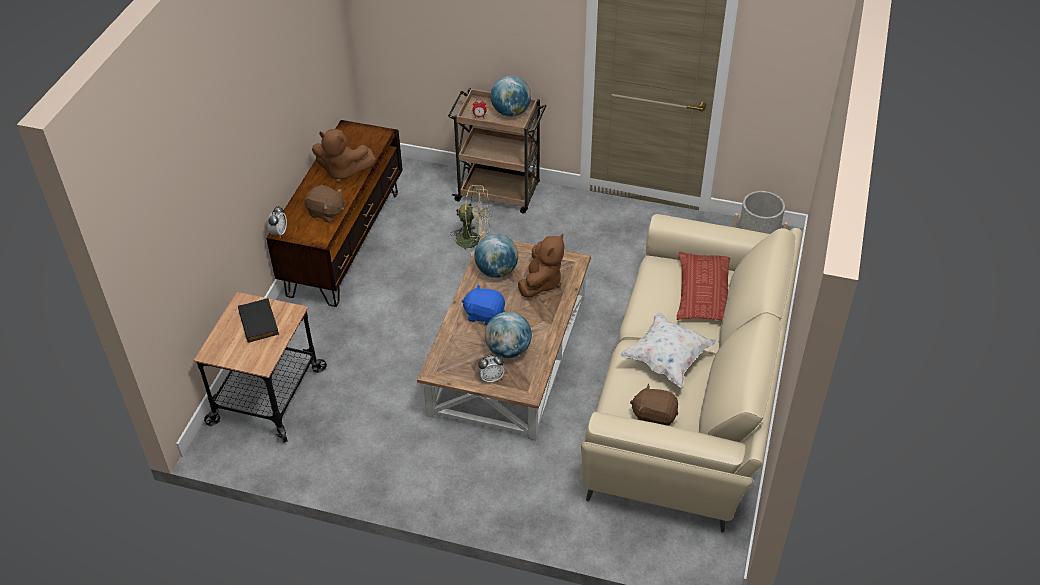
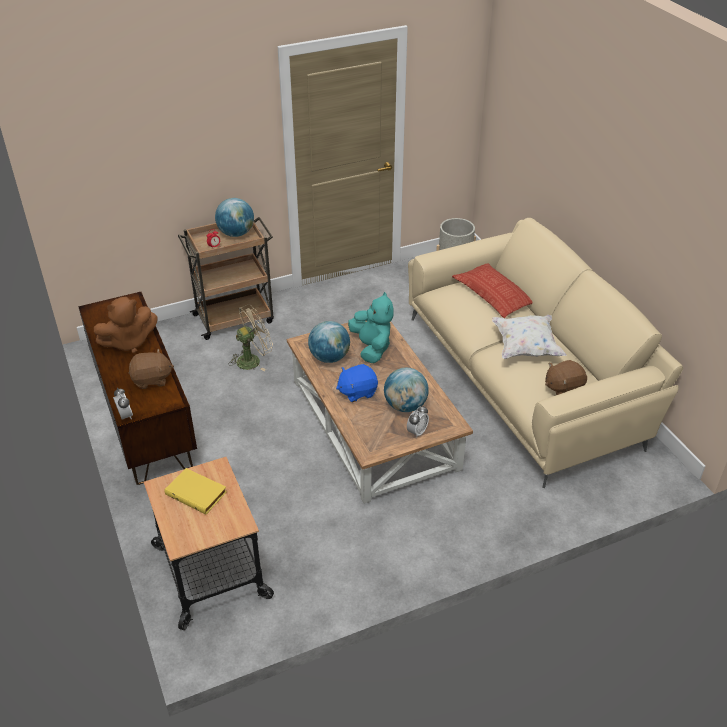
camera: 40 degrees left, 5 degrees down
(260, 322) = (197, 492): black book -> yellow book
(541, 282) = (372, 348): brown plush toy -> turquoise plush toy

